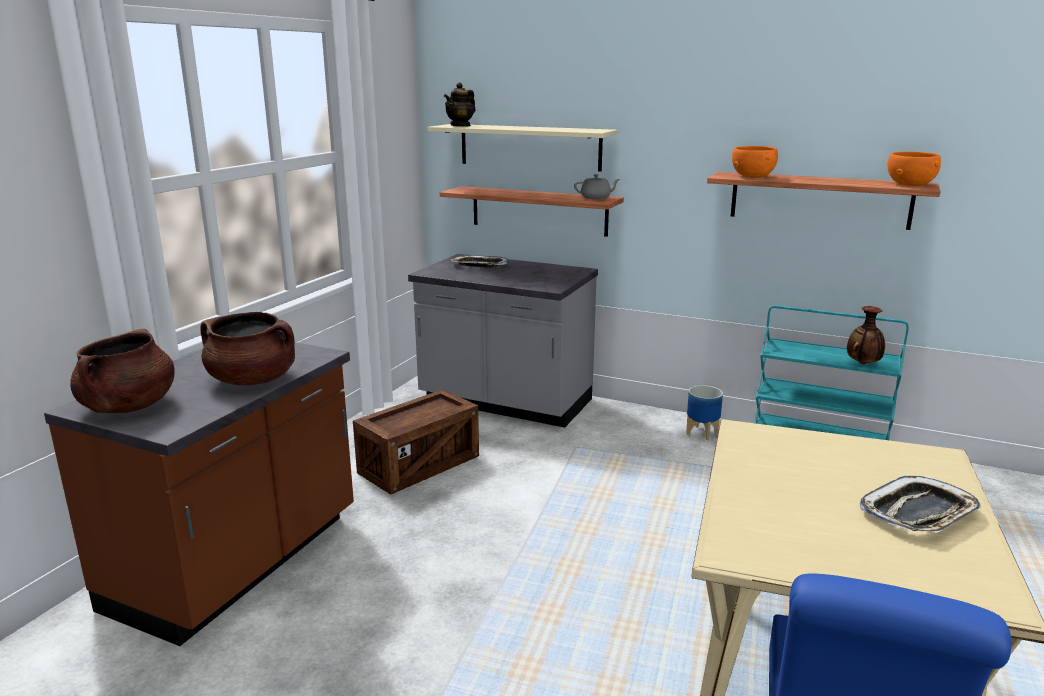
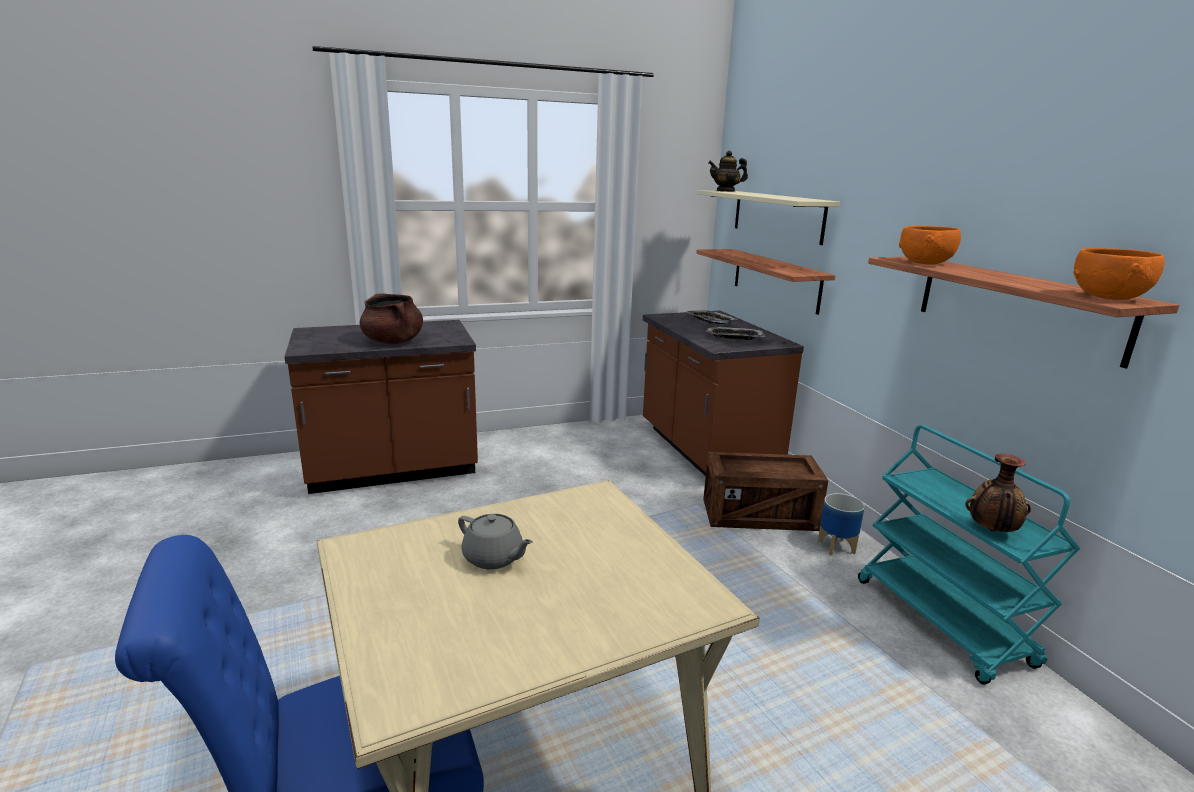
camera: 45 degrees right, 0 degrees up
(129, 406) = (321, 335): brown cooking pot -> none
(419, 465) = (571, 465): crate -> crate (759, 515)
(505, 403) = (705, 452): grey counter -> brown counter
(596, 198) = (803, 271): grey teapot -> grey teapot (493, 558)
(918, 513) = (541, 618): tray -> tray (734, 337)

